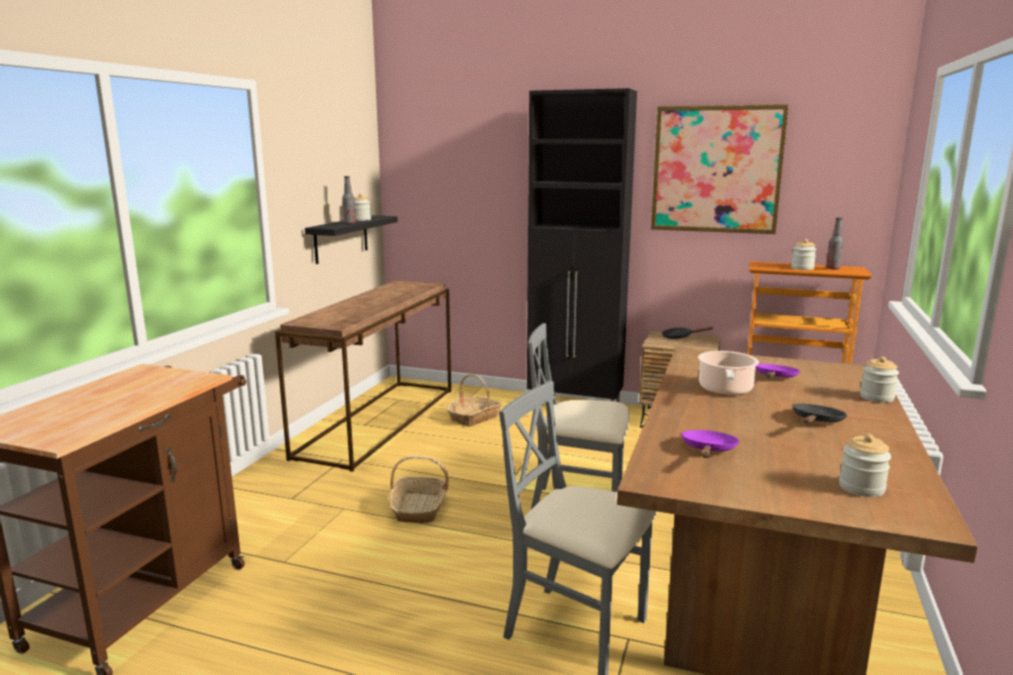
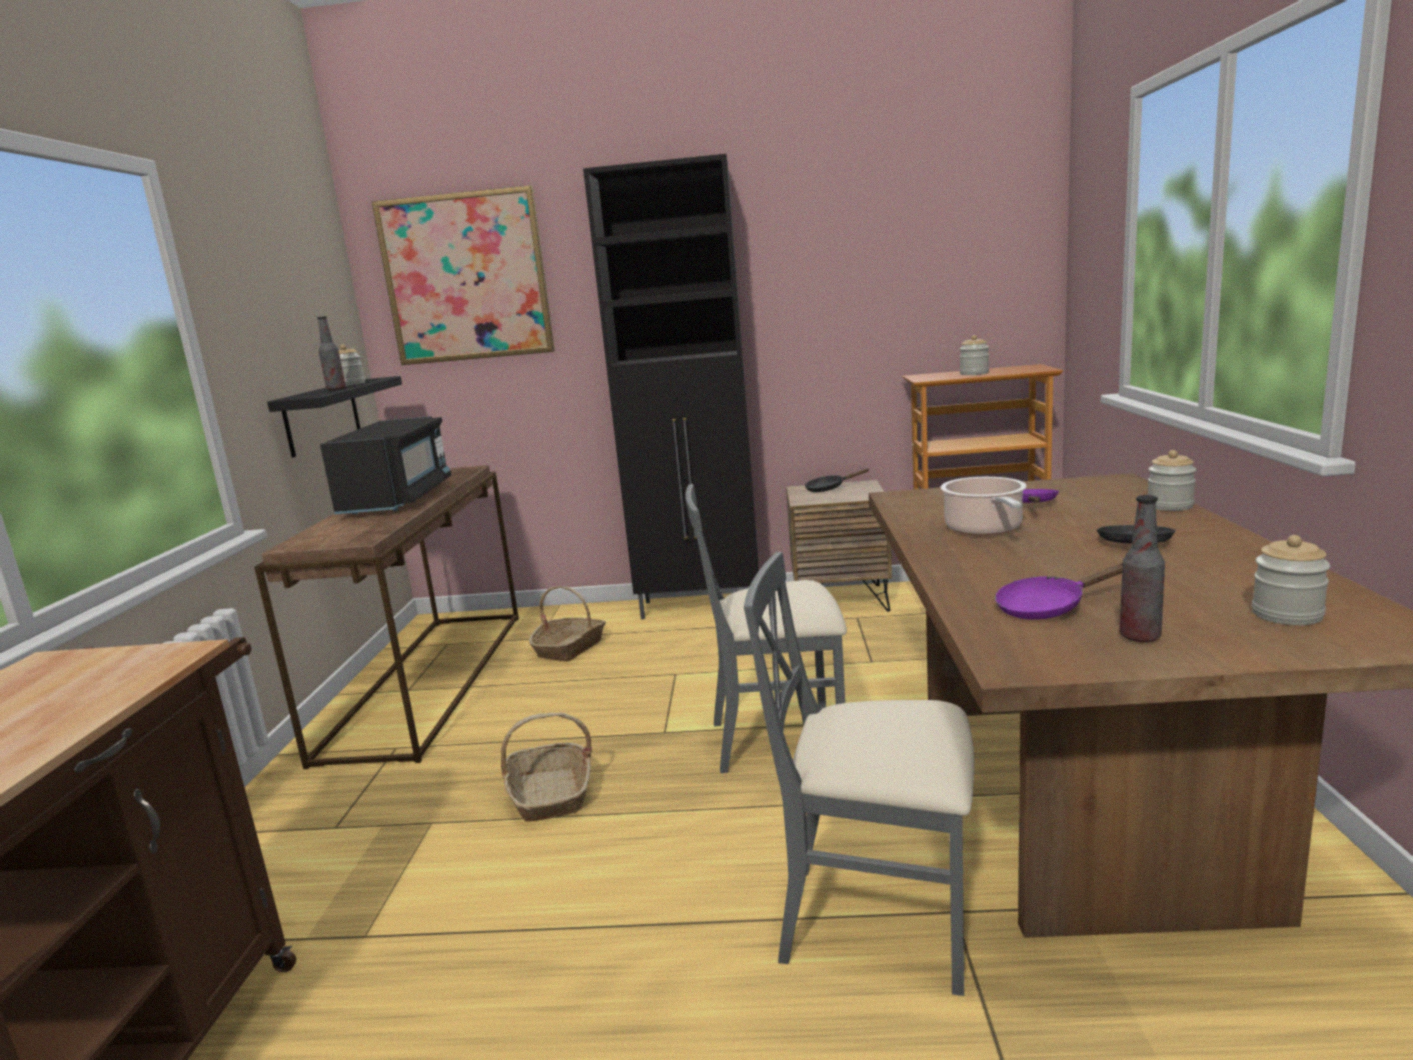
camera: 15 degrees left, 0 degrees up
(375, 300) = (398, 499): none -> black microwave
(708, 450) = (1047, 608): purple frying pan -> purple frying pan turned 105 degrees counterclockwise
(716, 169) = (844, 260): picture -> picture (466, 278)
(832, 268) = (1009, 369): bottle -> bottle (1139, 637)

